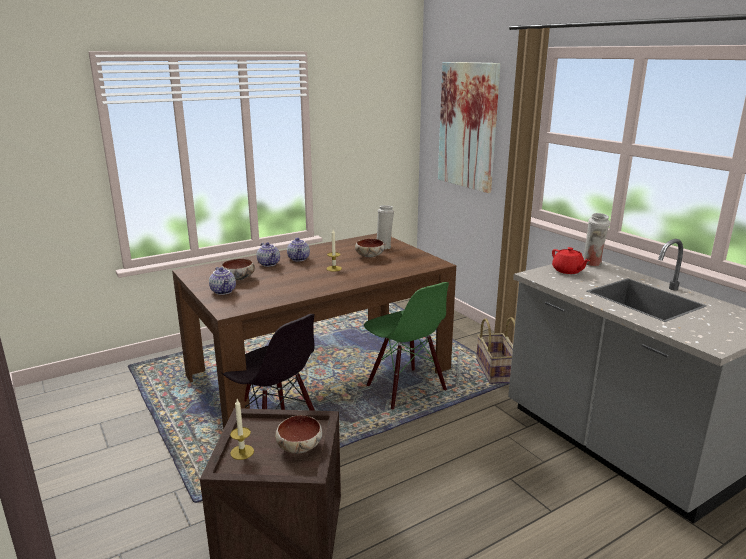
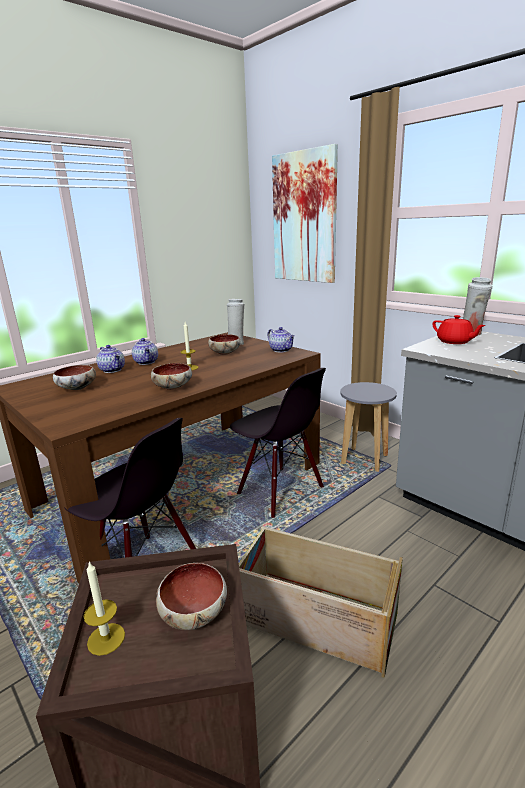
camera: 10 degrees left, 0 degrees up
(224, 291) = (59, 404): teapot -> teapot (281, 350)
(315, 286) = (172, 387): none -> bowl
(402, 486) = (315, 618): none -> crate
(405, 388) = (279, 491): green chair -> black chair
(496, 371) = (365, 460): basket -> grey stool

